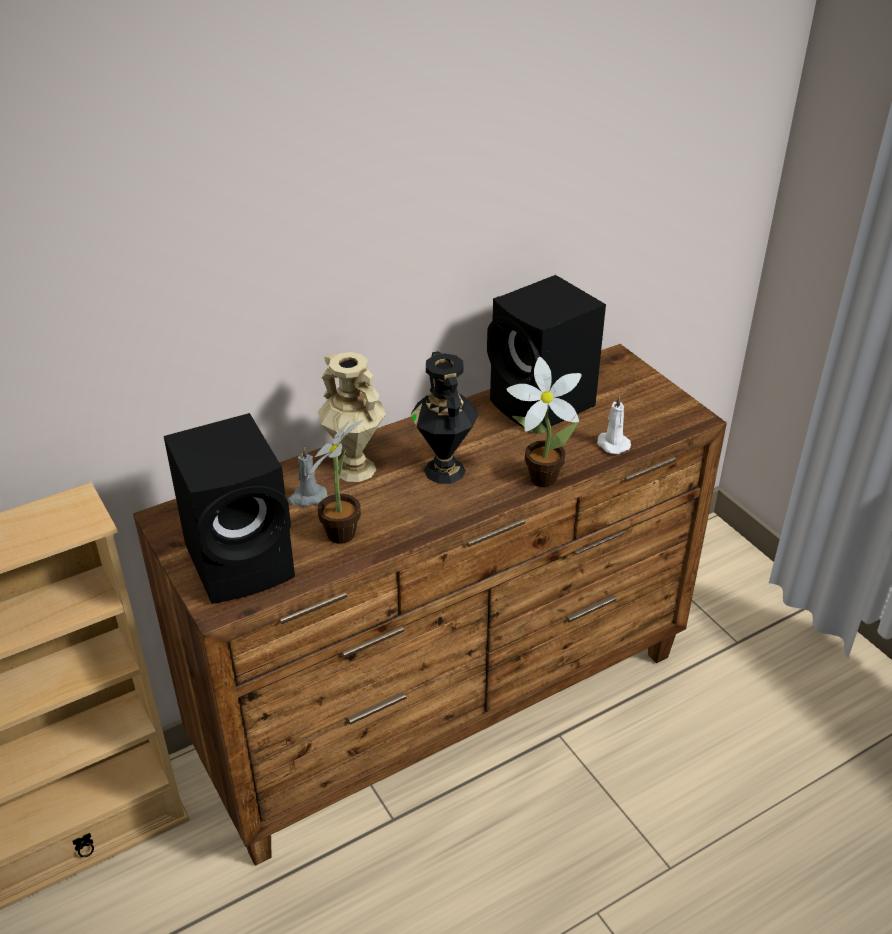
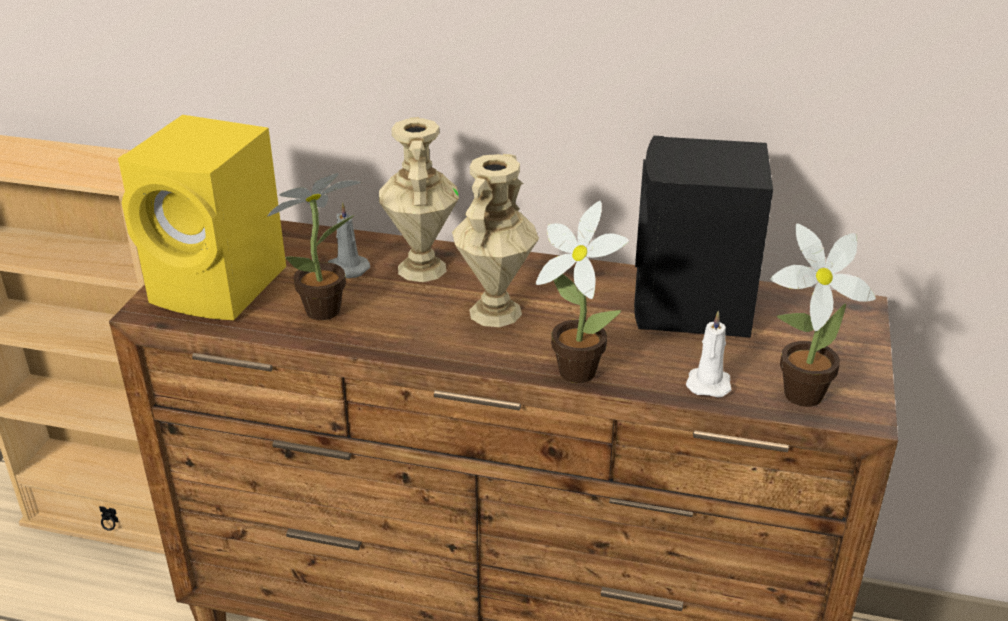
camera: 45 degrees right, 5 degrees down
(244, 561) = (222, 287): black speaker -> yellow speaker
(445, 470) = (496, 312): black vase -> beige vase
(657, 425) = (796, 395): none -> potted plant

